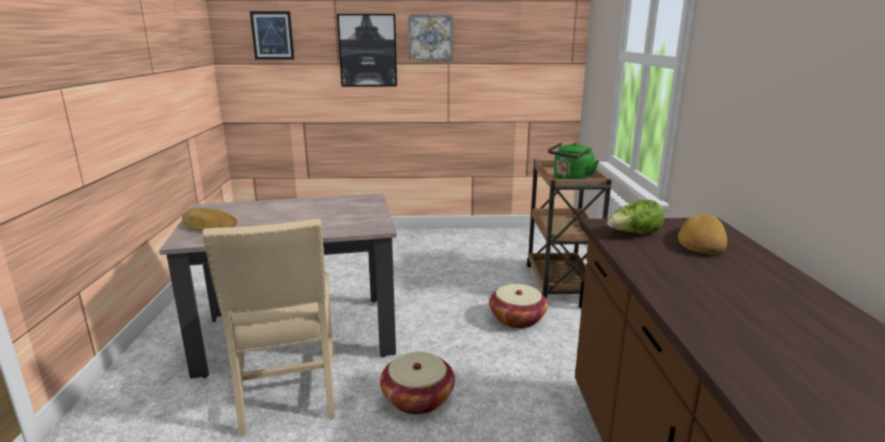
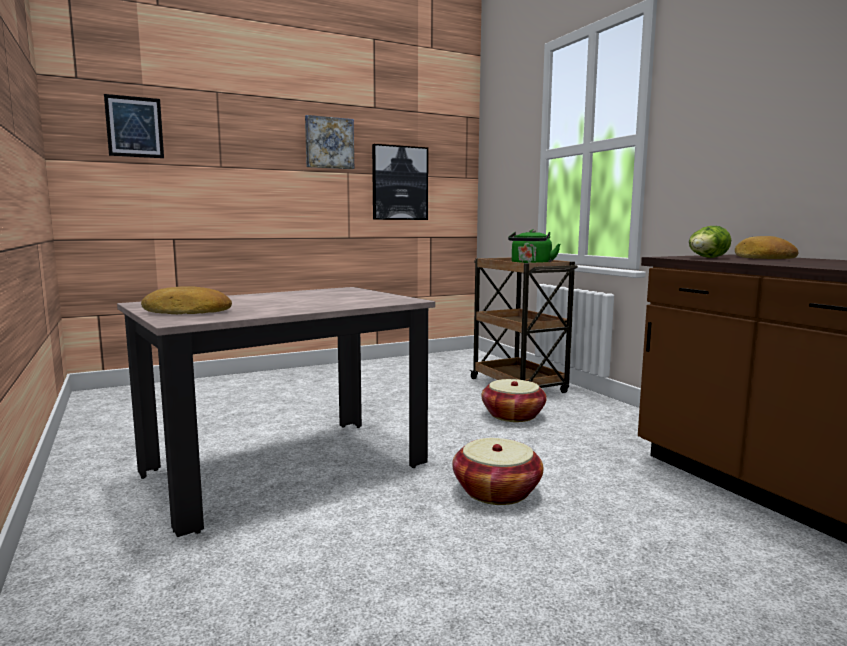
camera: 25 degrees left, 10 degrees down
(287, 393) = (337, 521): beige chair -> none
(368, 50) = (258, 153): picture -> picture (399, 183)

